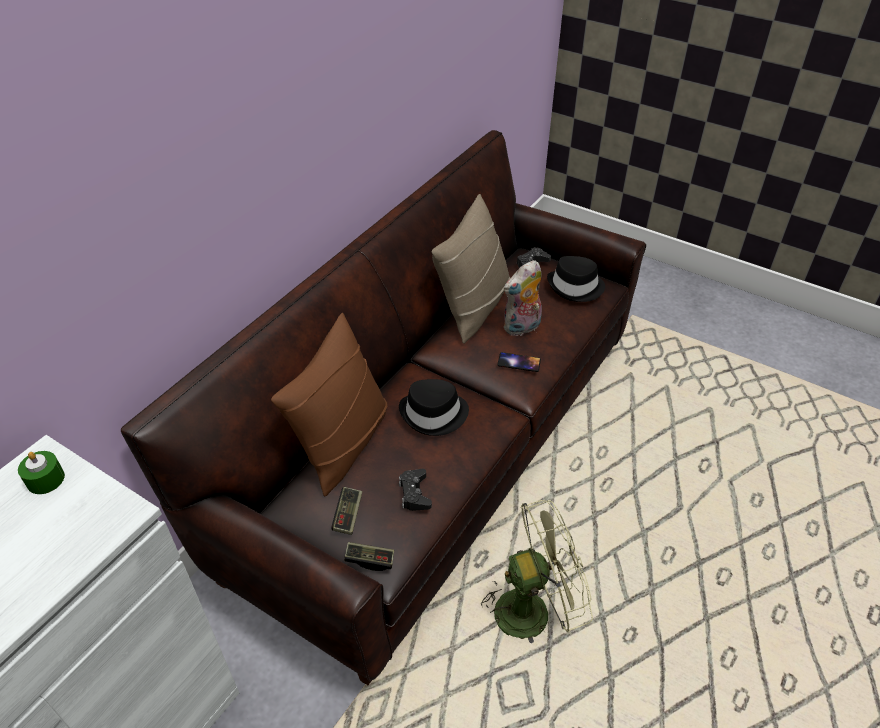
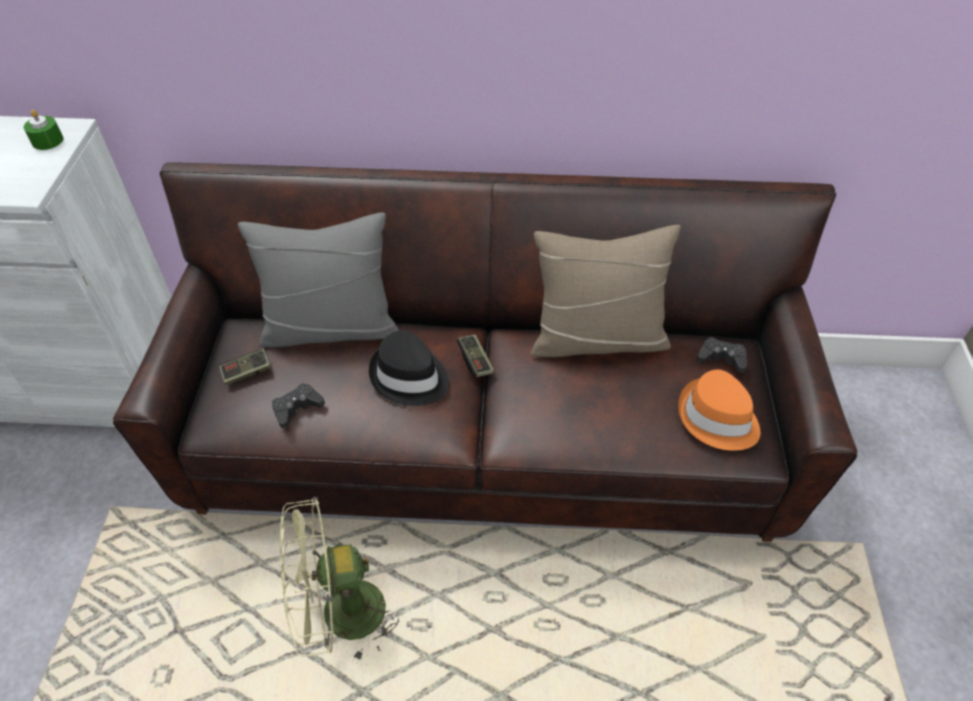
camera: 60 degrees right, 5 degrees up
(343, 443) = (331, 328): brown pillow -> grey pillow
(370, 560) = (208, 413): game controller -> game controller (475, 361)
(519, 362) = (539, 416): phone -> none
(522, 328) = (597, 395): plush toy -> none
(532, 609) = (340, 617): green fan -> green fan turned 120 degrees clockwise
(575, 287) = (717, 418): black hat -> orange hat

